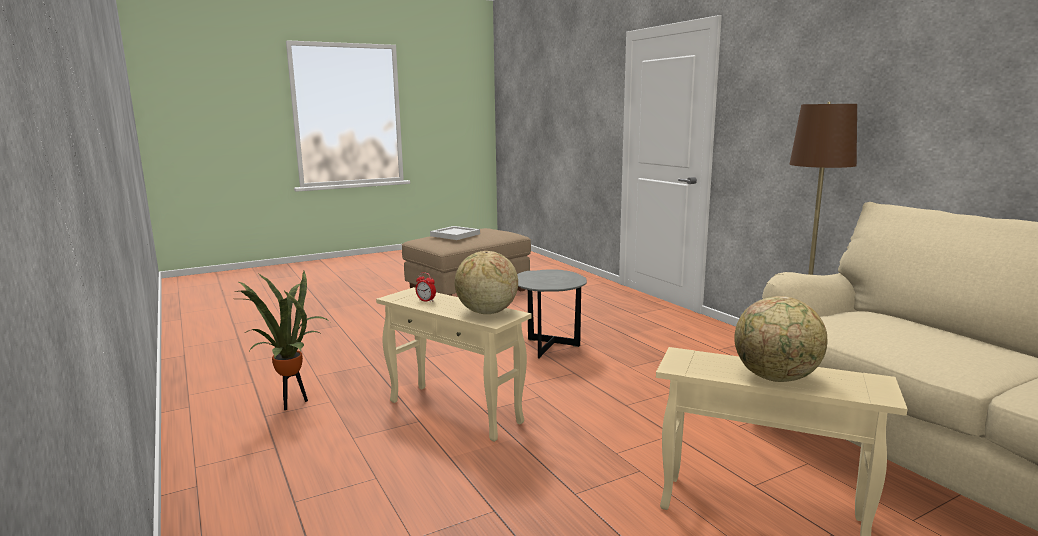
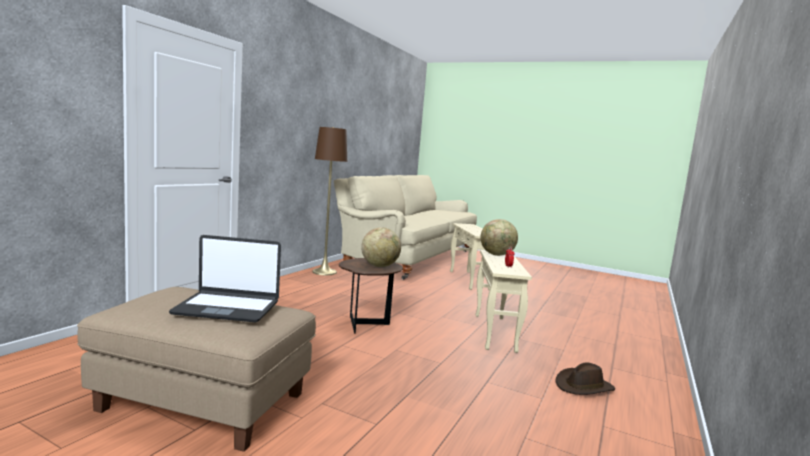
camera: 125 degrees left, 5 degrees down
(290, 404) = (584, 386): potted plant -> brown hat
(455, 235) = (227, 308): white tray -> laptop
(549, 349) = (366, 324): grey side table -> brown side table
(776, 378) = (477, 229): globe -> globe (380, 266)

